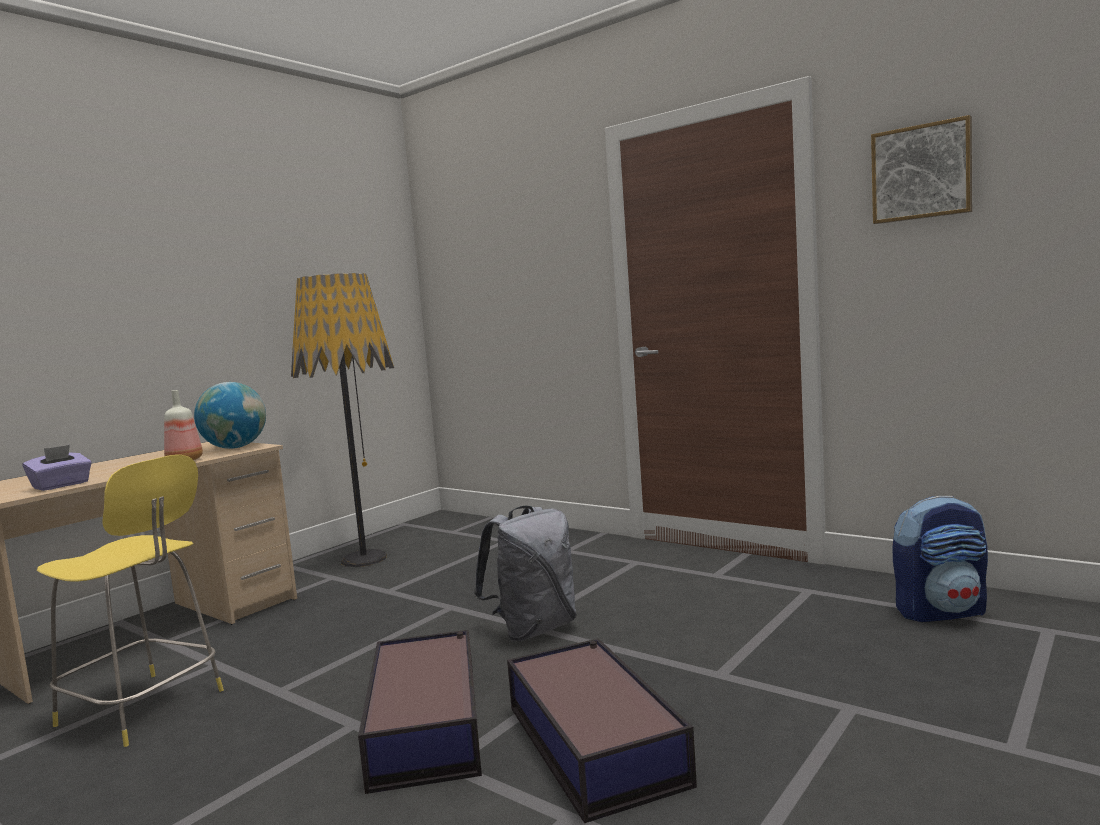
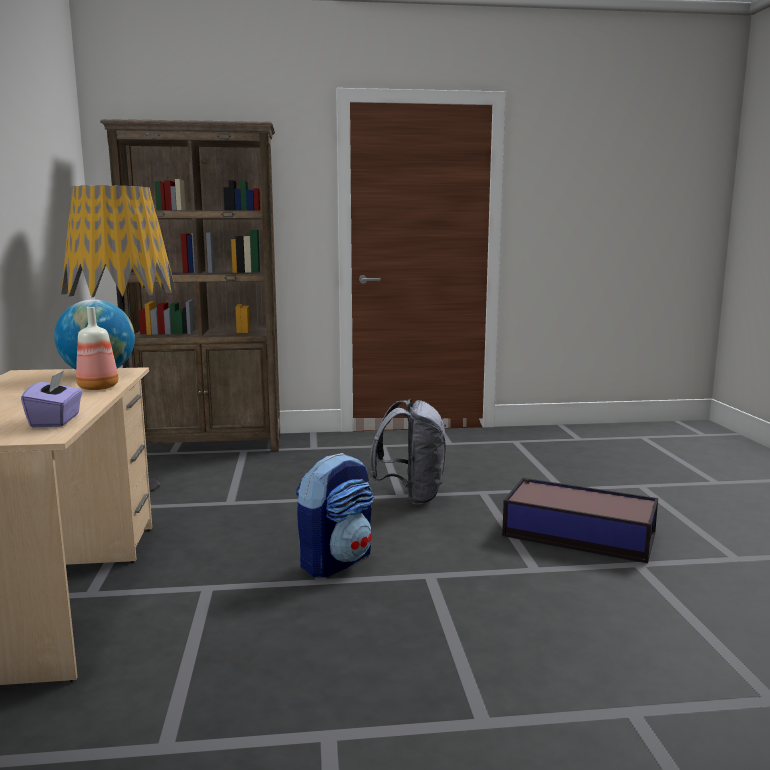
camera: 45 degrees left, 5 degrees up
(144, 709) = (228, 632): yellow stool -> none
(427, 724) = (475, 559): storage box -> none
(494, 530) = (211, 445): none -> brown bookcase
(921, 172) = (568, 171): picture -> none
(941, 612) = (591, 438): backpack -> backpack (336, 561)

